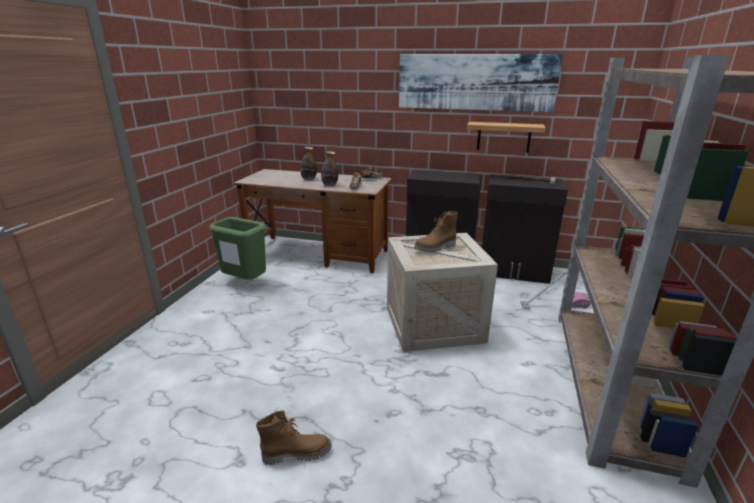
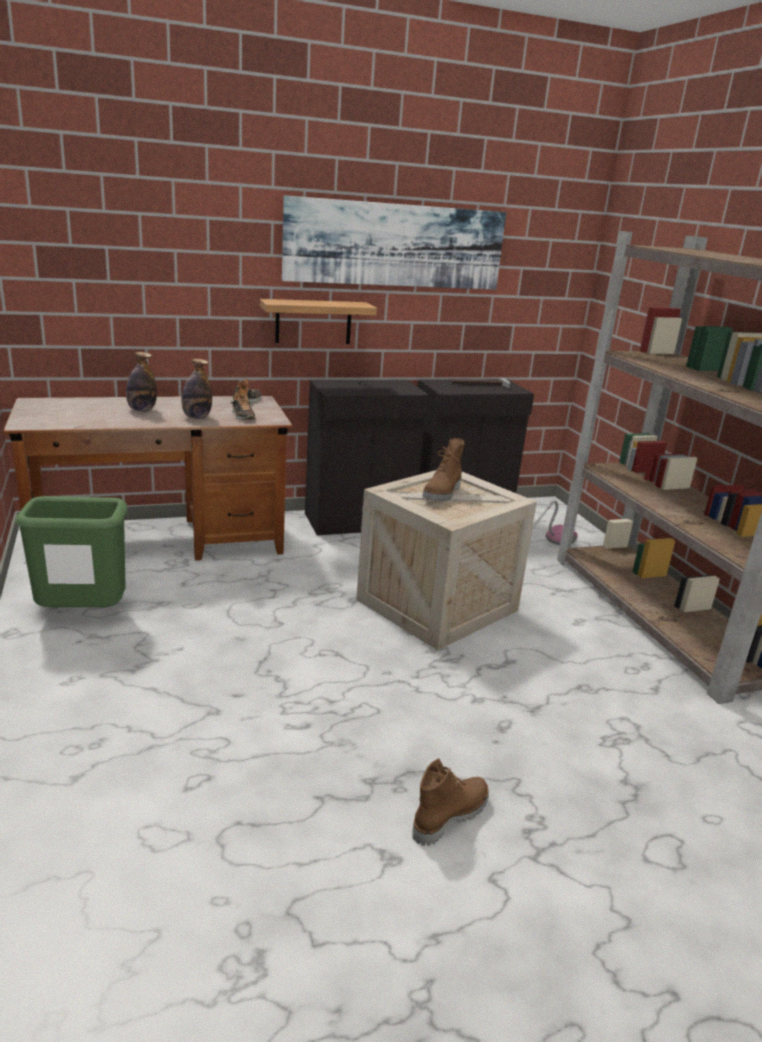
camera: 35 degrees left, 0 degrees up
(503, 137) = (433, 324): shelf -> shelf (313, 322)

